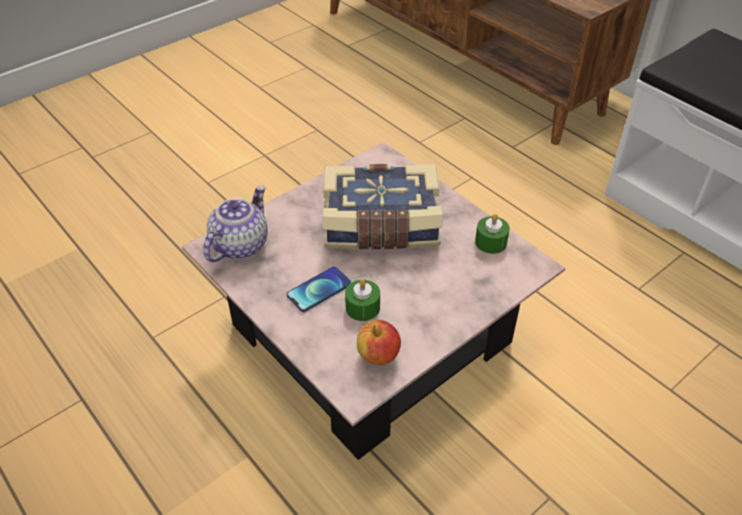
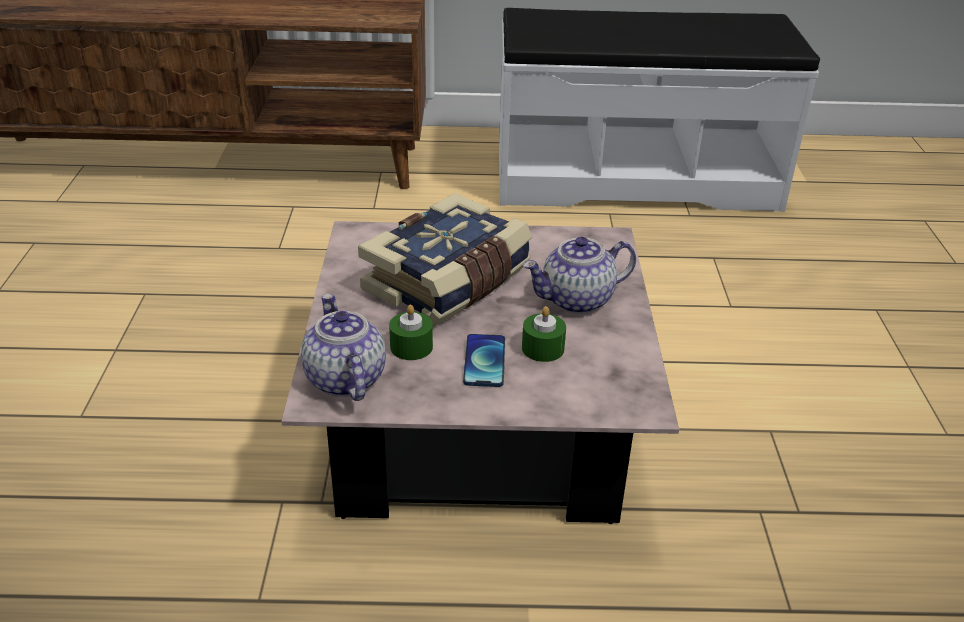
camera: 50 degrees left, 10 degrees down
(378, 356) = (614, 371): apple -> none
(435, 292) = (576, 300): none -> teapot
(490, 242) = (554, 242): green candle -> green candle (411, 347)

